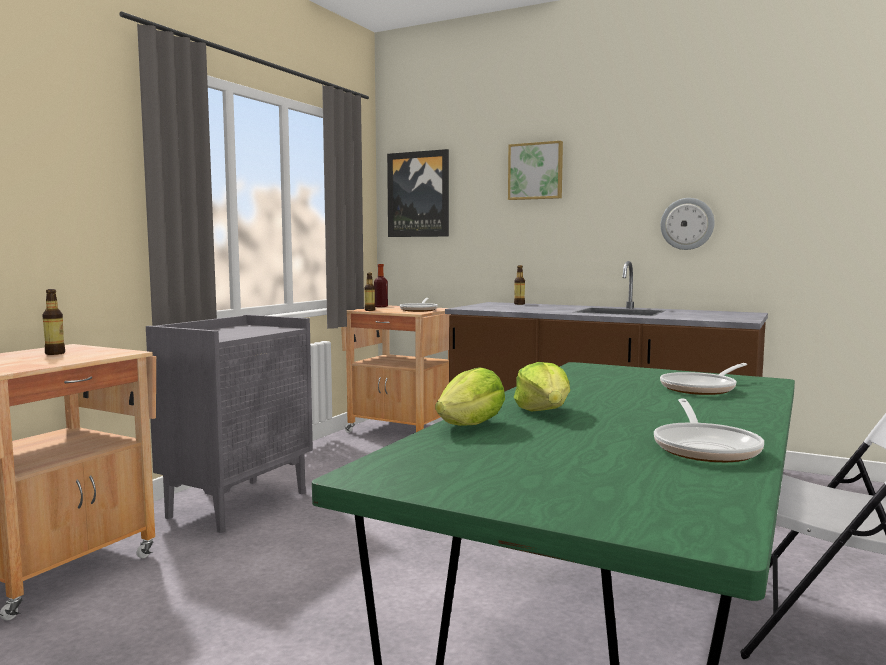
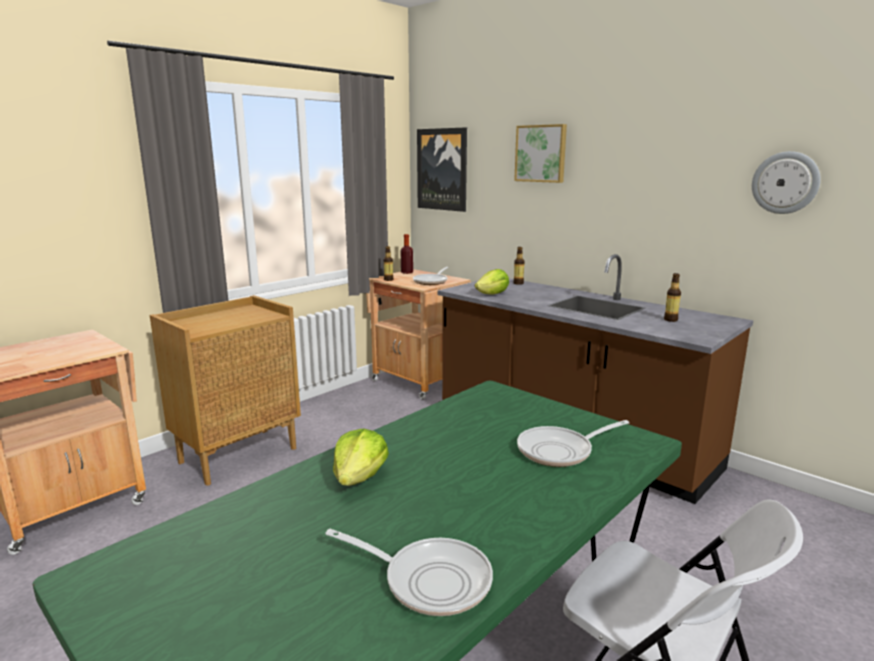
camera: 15 degrees right, 10 degrees up
(55, 353) = (57, 347): bottle -> bottle (670, 320)
(239, 504) = (239, 455): grey cabinet -> brown cabinet
(472, 425) = (267, 496): lettuce -> lettuce (493, 294)
(687, 224) = (680, 218): wall clock -> wall clock (785, 183)
(705, 448) = (429, 580): frying pan -> frying pan turned 90 degrees counterclockwise

